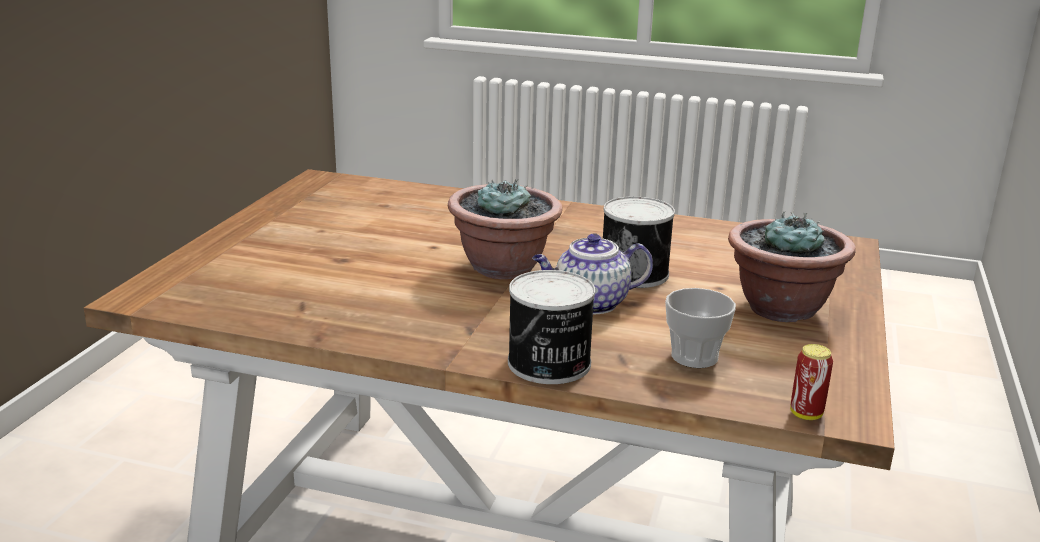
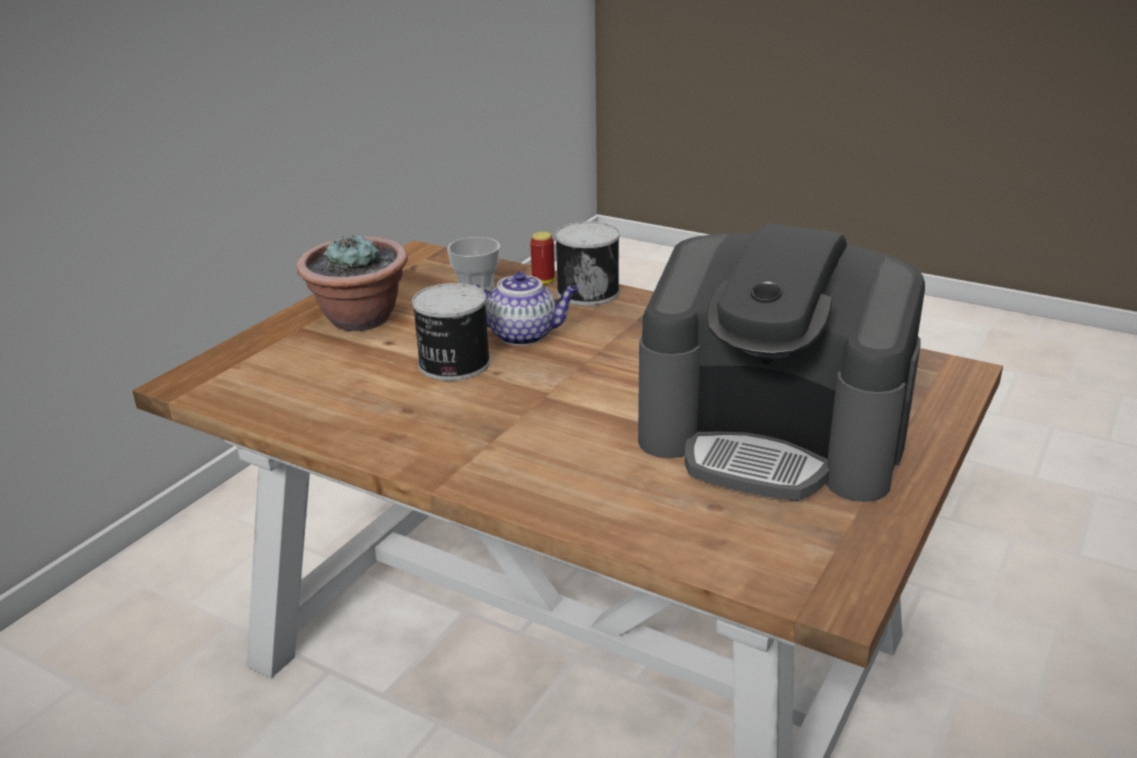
camera: 165 degrees left, 5 degrees up
(337, 238) = (773, 438): none -> coffee machine
(504, 267) = (584, 380): potted plant -> none
(806, 414) = (442, 255): can -> can (543, 281)

